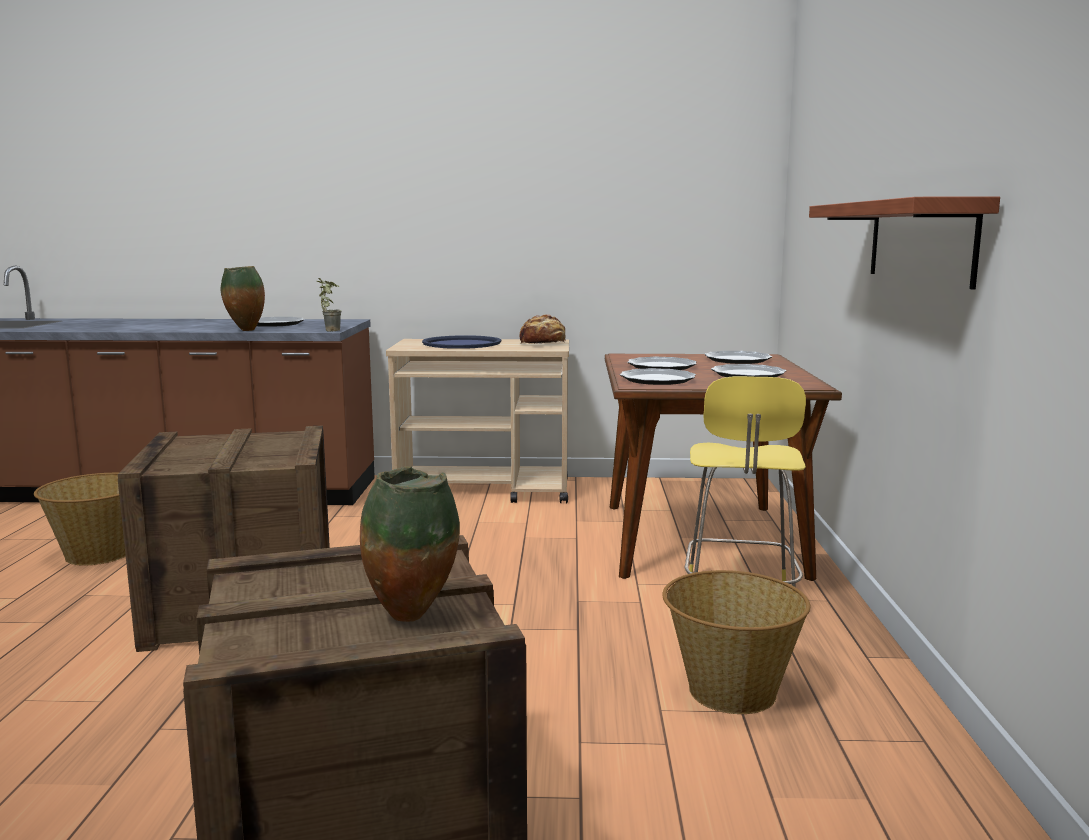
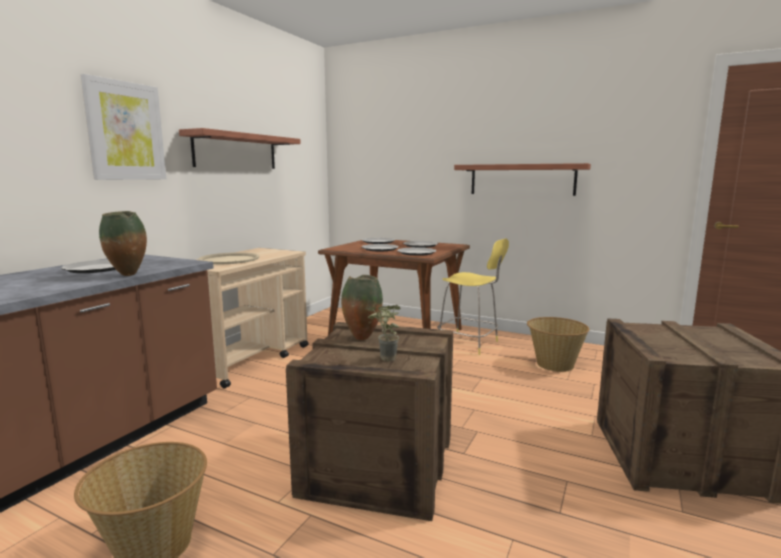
camera: 65 degrees left, 0 degrees up
(329, 330) = (191, 262): potted plant -> potted plant (383, 359)
(374, 179) = (125, 131): none -> picture
(412, 617) = (710, 335): vase -> vase (362, 338)
(462, 344) = (229, 259): blue tray -> beige tray
(543, 343) = (268, 251): bread -> none
(545, 194) = (236, 151): none -> shelf

